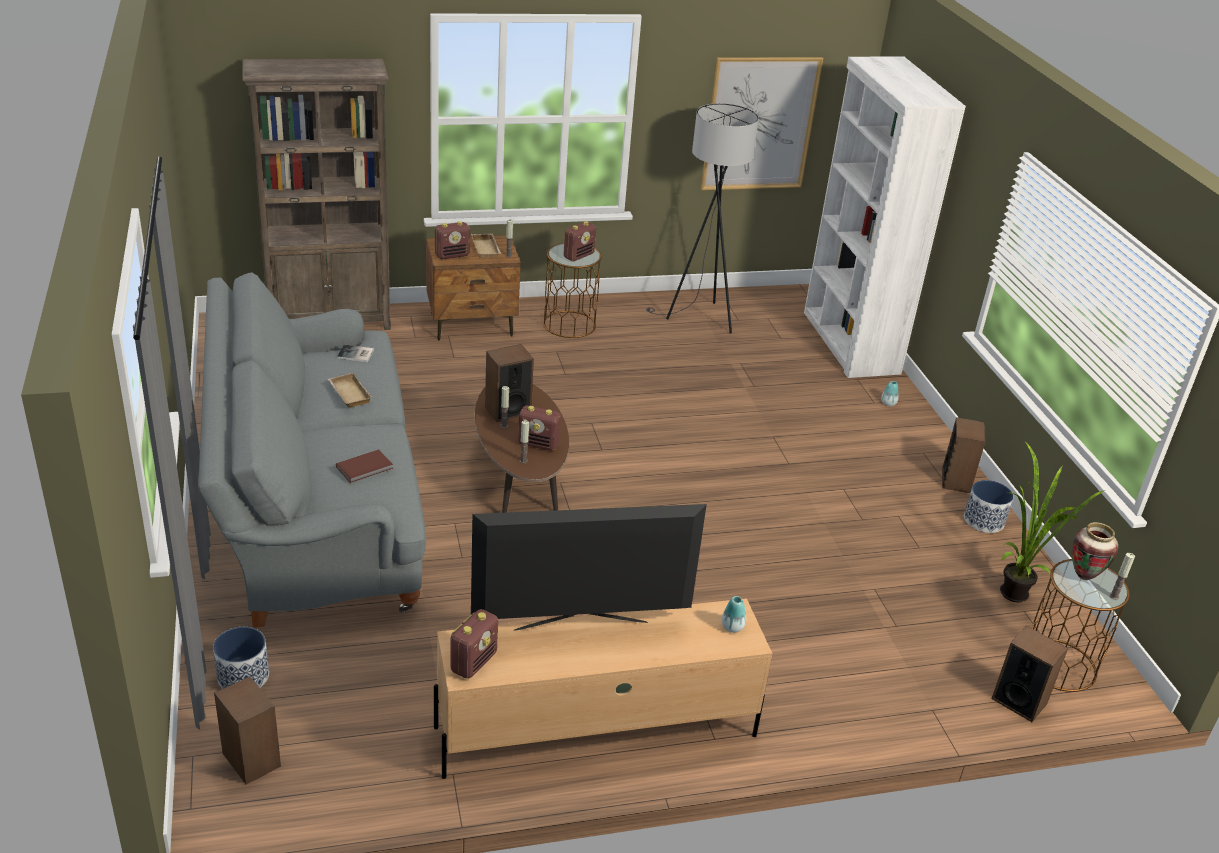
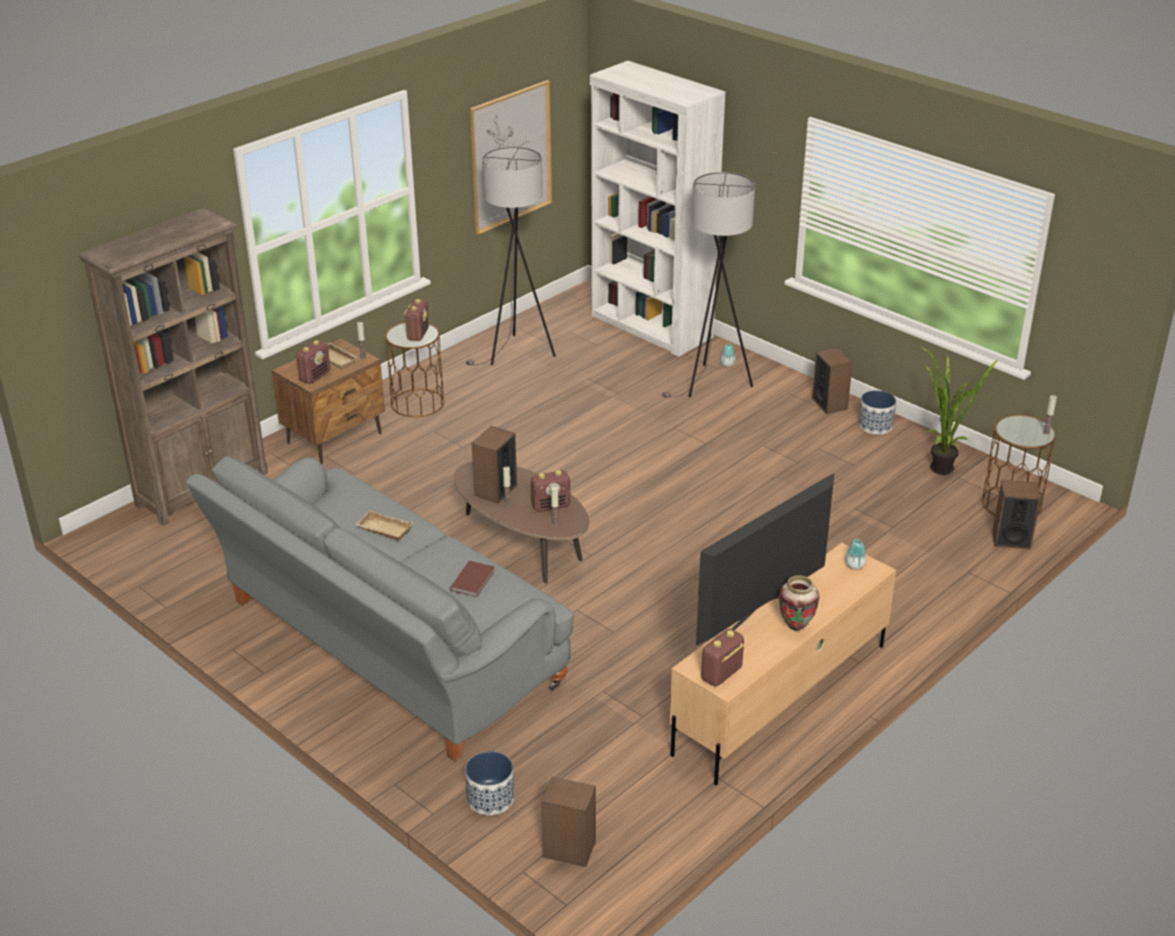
camera: 30 degrees left, 0 degrees up
(356, 354) = (345, 495): book -> none
(474, 662) = (721, 674): radio -> radio turned 135 degrees counterclockwise
(852, 415) = (712, 385): none -> grey floor lamp
(1084, 575) = (1017, 427): vase -> vase (796, 626)

